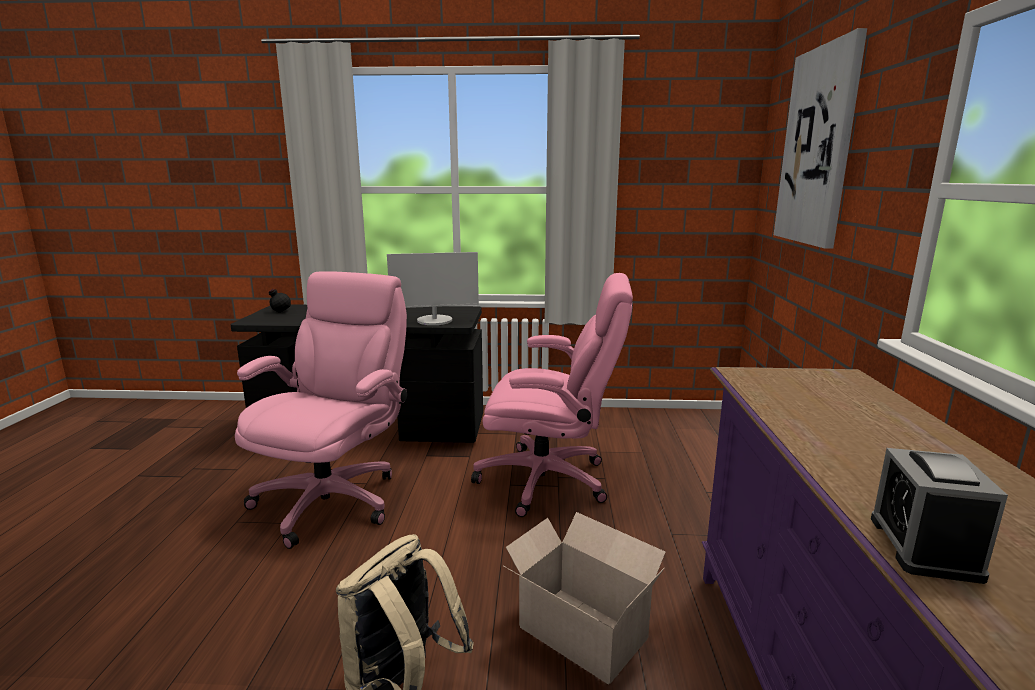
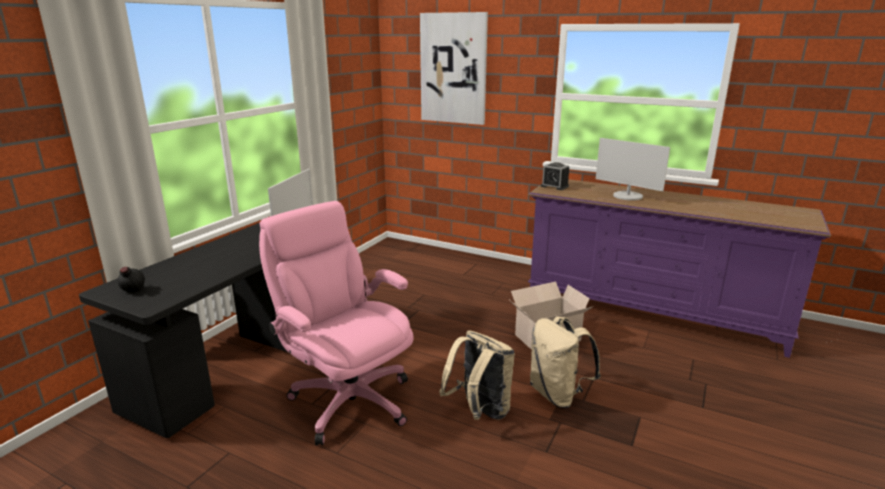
camera: 65 degrees left, 5 degrees up
(329, 604) = (479, 412): none -> beige backpack
(552, 482) = (412, 310): pink office chair -> none
(876, 450) = (627, 196): none -> monitor
(924, 547) = (686, 209): alarm clock -> alarm clock (554, 186)

